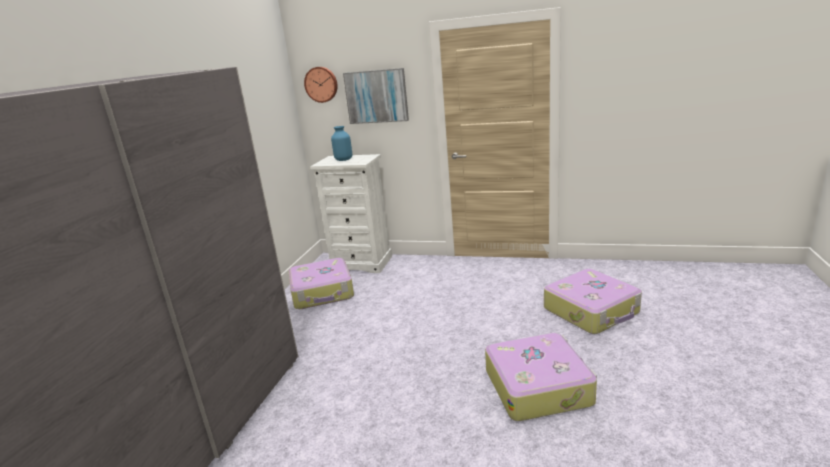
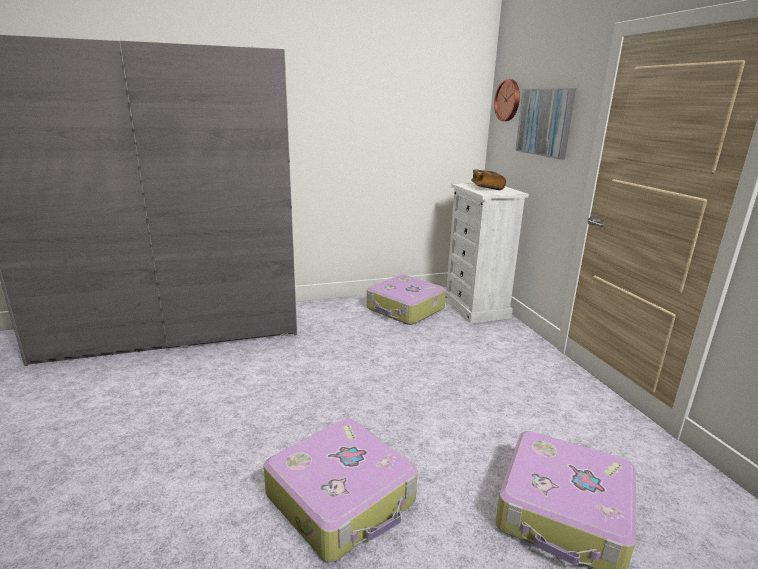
camera: 55 degrees right, 0 degrees up
(343, 160) = (487, 187): blue vase -> book

